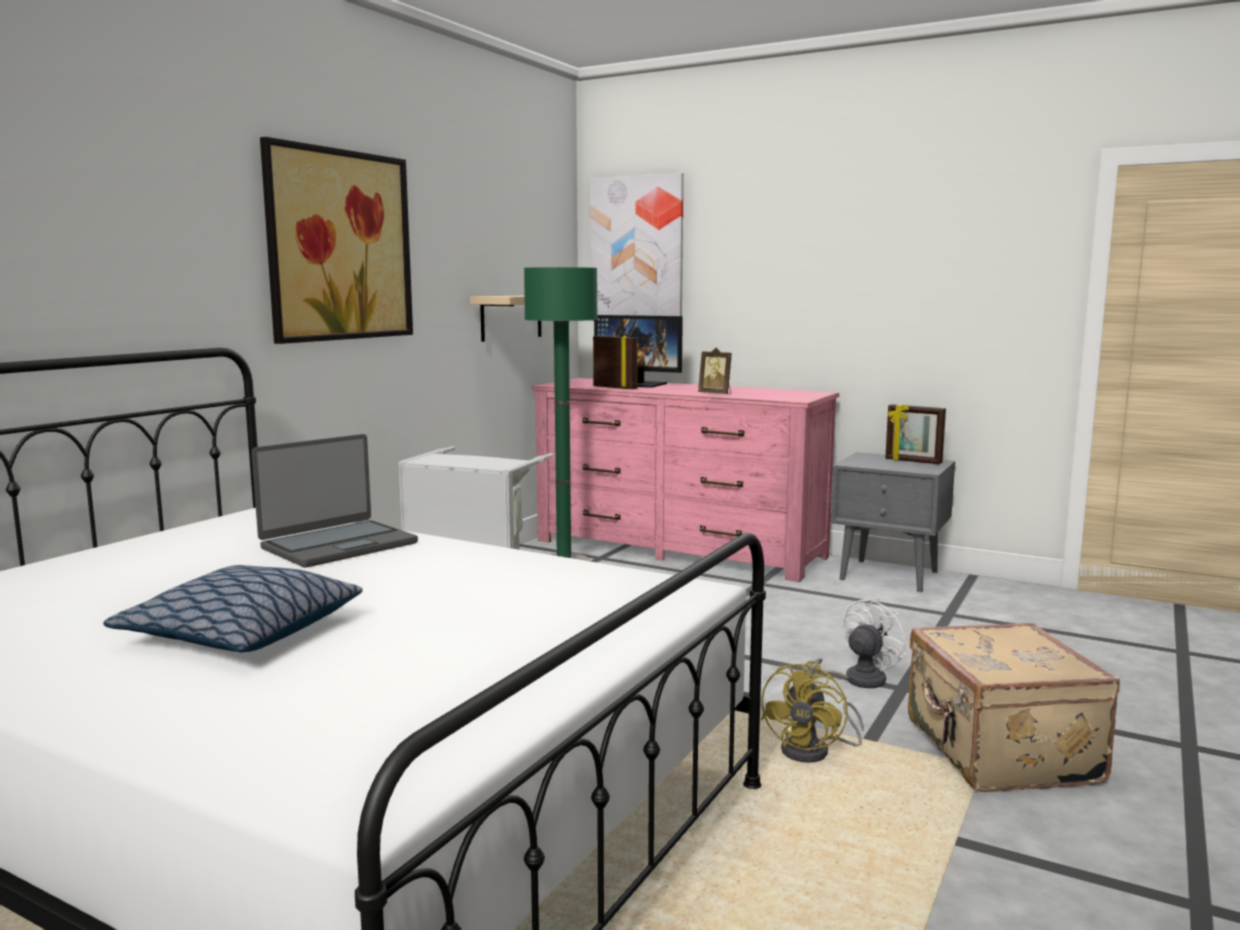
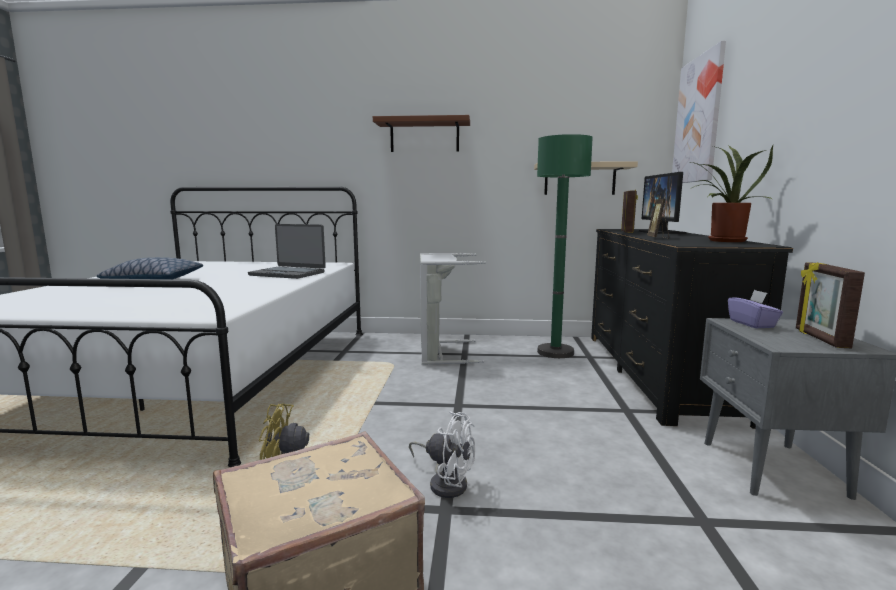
camera: 65 degrees right, 0 degrees up
(340, 245) = (424, 136): picture -> brown shelf
(679, 548) = (656, 372): pink dresser -> black dresser
(771, 391) = (723, 241): none -> potted plant
(863, 462) = (752, 324): none -> purple tissue box

